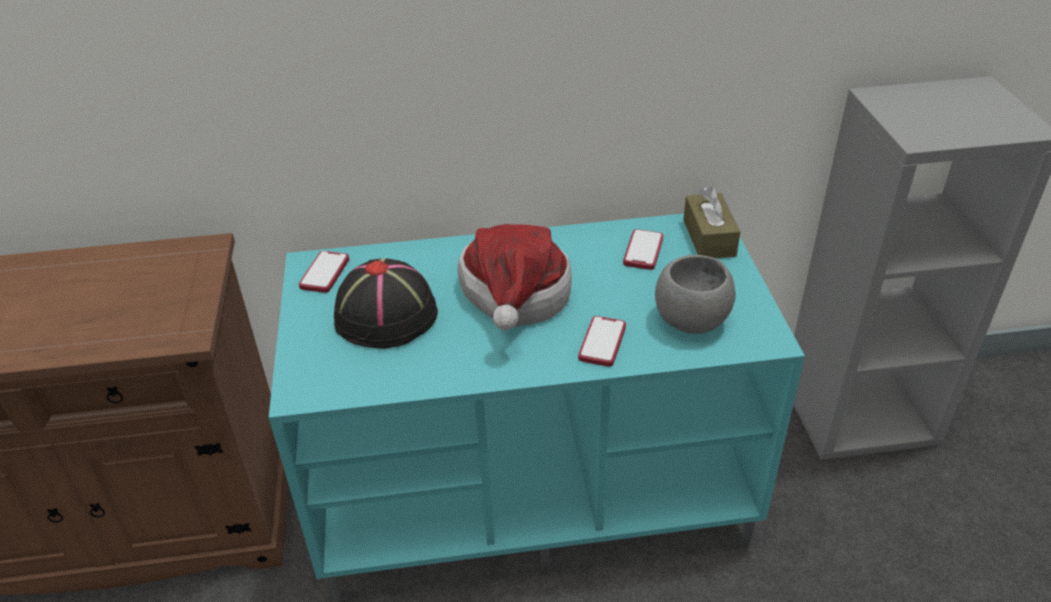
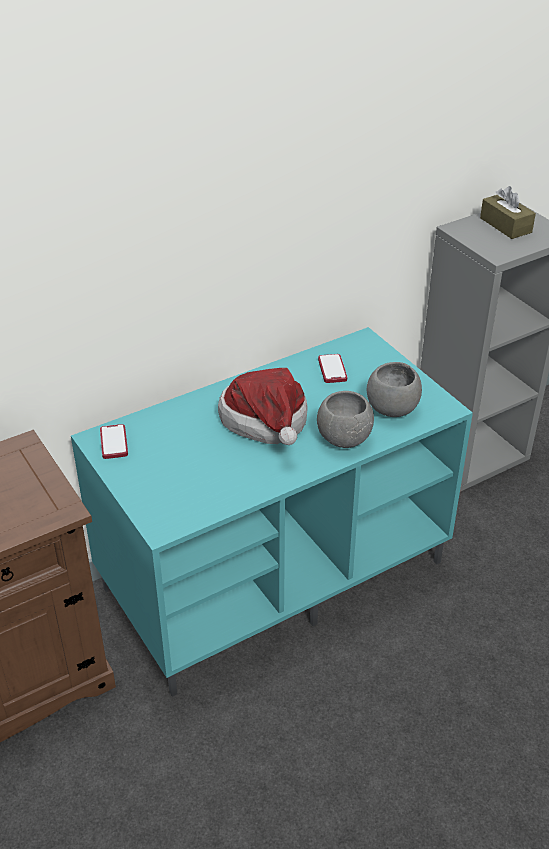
camera: 25 degrees left, 0 degrees up
(387, 315) = (184, 460): black hat -> none
(602, 342) = (344, 438): phone -> grey bowl
(709, 238) = (370, 350): brown tissue box -> brown tissue box (505, 225)

